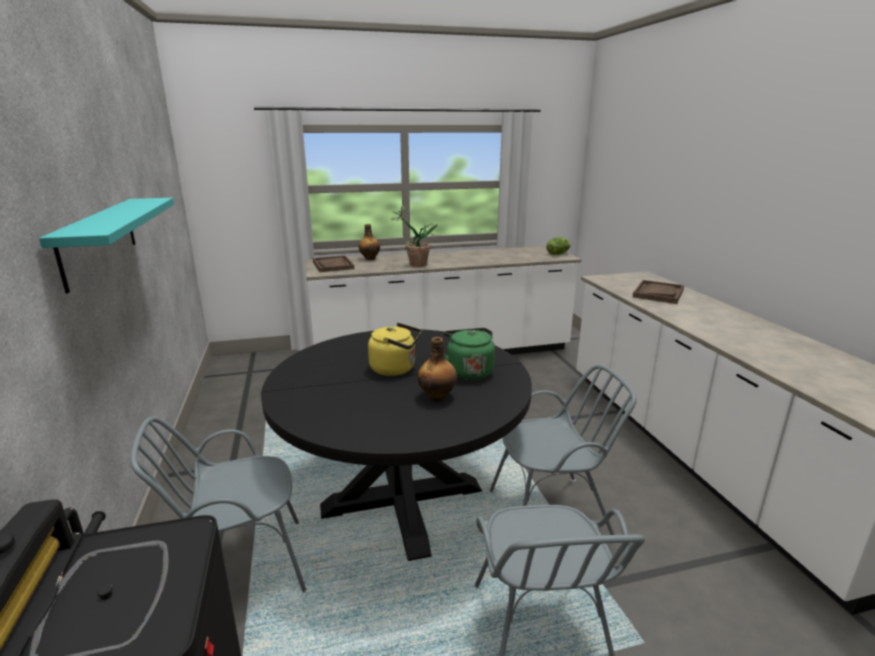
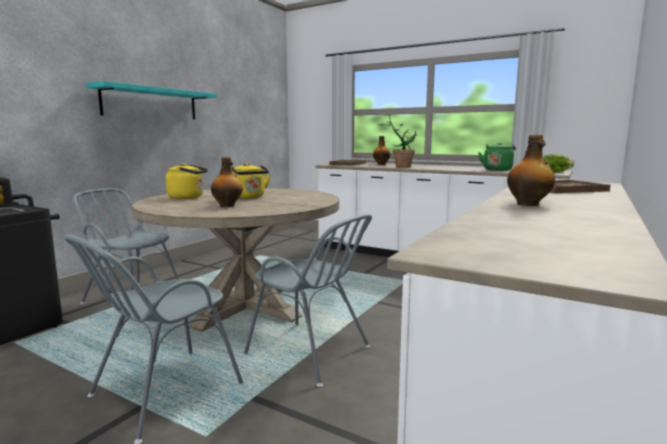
camera: 45 degrees right, 10 degrees down
(329, 396) = (188, 197): none -> yellow kettle
(402, 499) = (245, 306): black dining table -> beige dining table
(468, 371) = (279, 204): green kettle -> green kettle (497, 170)
(723, 331) = (528, 204): none -> bottle

